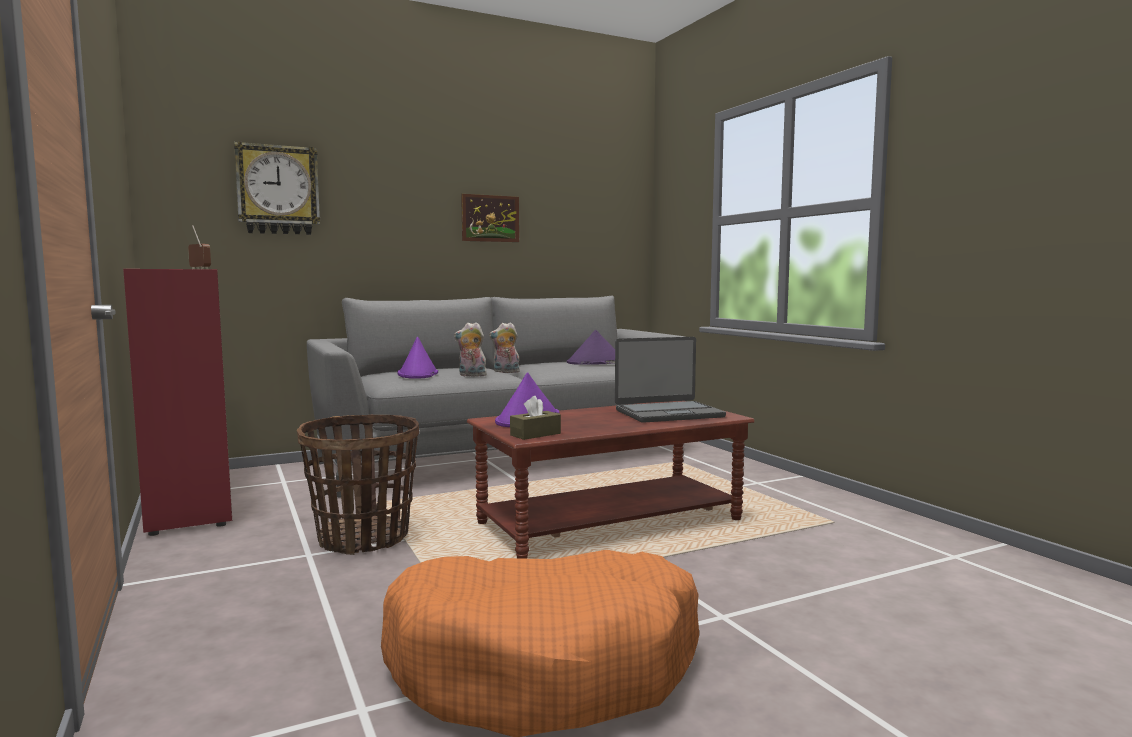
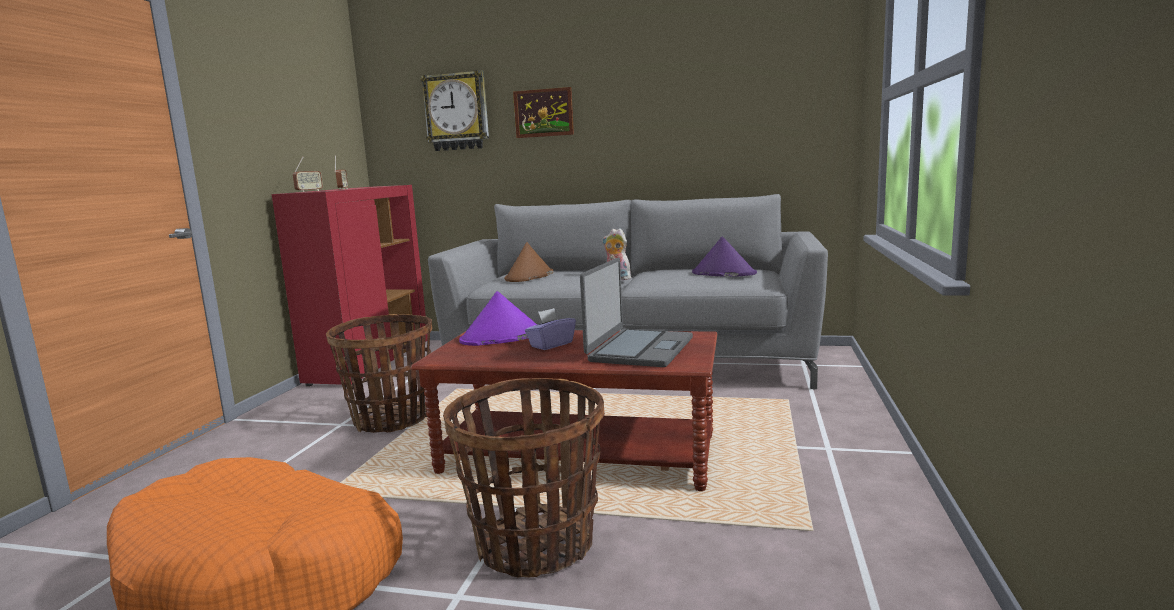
camera: 40 degrees right, 5 degrees up
(169, 268) = (309, 191): none -> radio
(418, 374) = (529, 276): purple hat -> brown hat
(471, 375) = (564, 282): plush toy -> none
(490, 218) = (647, 116): picture -> picture (543, 113)
(535, 434) = (455, 356): brown tissue box -> none
(590, 418) = (551, 344): none -> purple tissue box
(668, 413) = (639, 349): laptop -> laptop turned 90 degrees counterclockwise
(705, 576) = (535, 545): none -> basket

